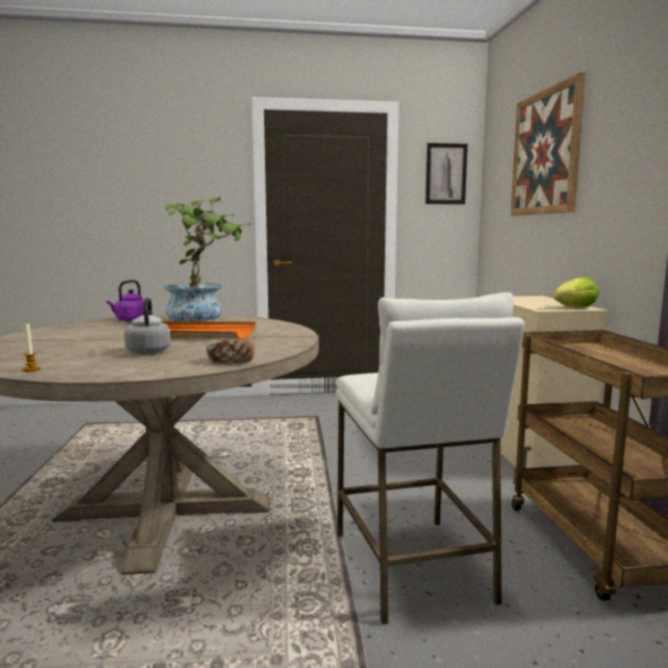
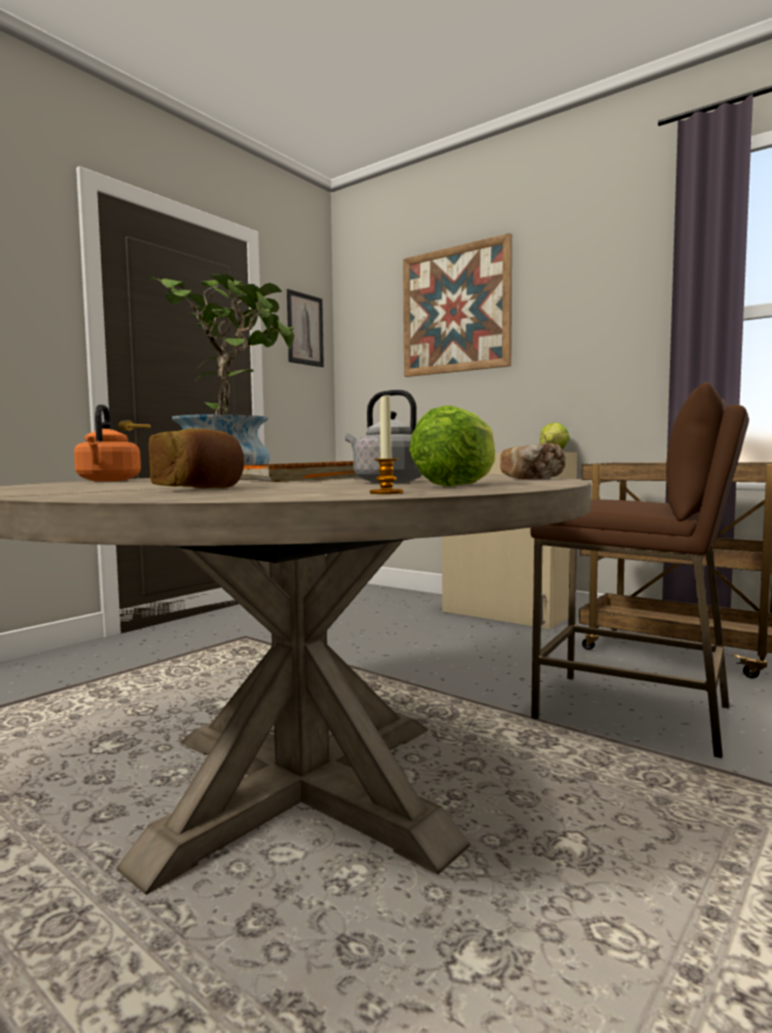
camera: 45 degrees left, 5 degrees down
(55, 346) = (203, 489): none -> bread
(118, 365) = (456, 485): none -> lettuce
(130, 320) = (108, 481): purple kettle -> orange kettle
(413, 567) = (634, 712): white stool -> brown stool

